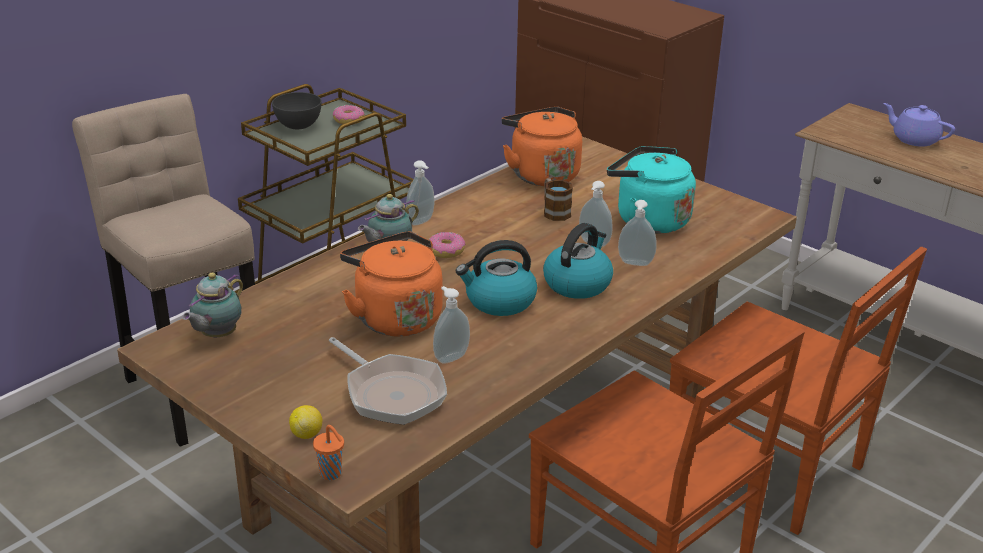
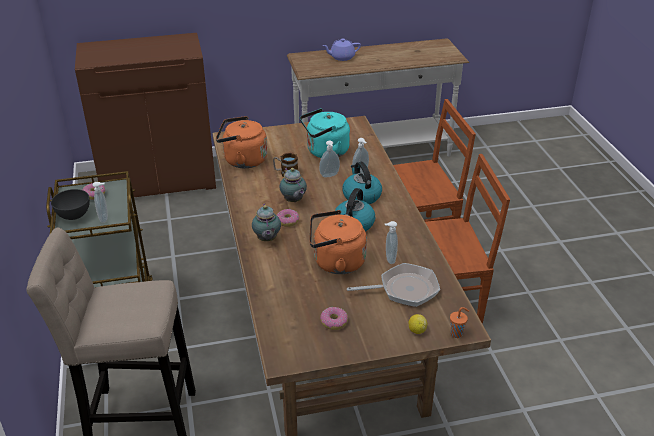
camera: 55 degrees left, 5 degrees up
(217, 335) = (292, 332): teapot -> teapot (293, 201)
(264, 359) = (333, 322): none -> donut
(421, 222) = (247, 217): soap dispenser -> soap dispenser (105, 218)

